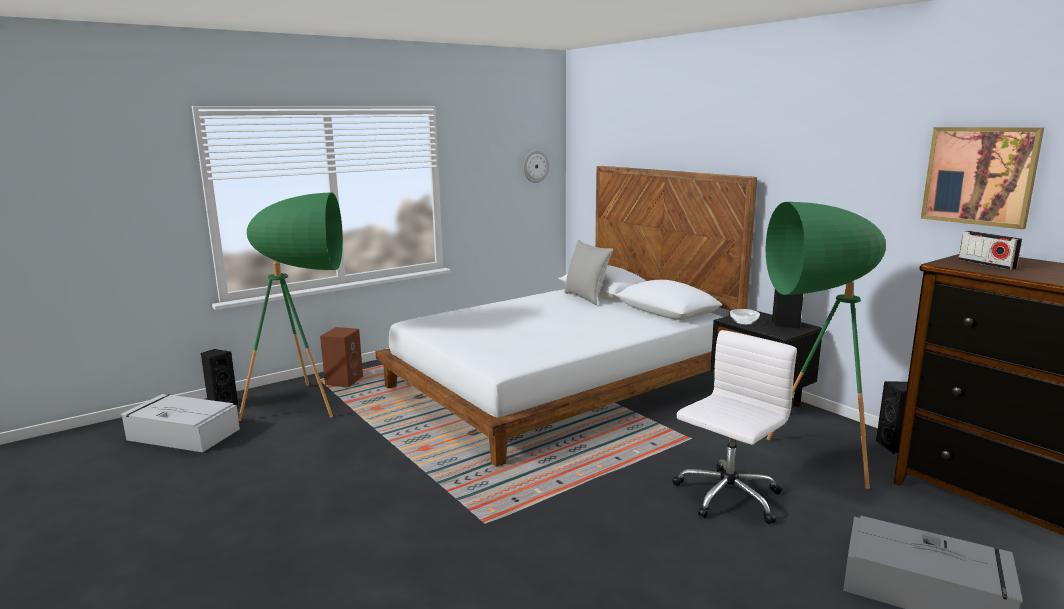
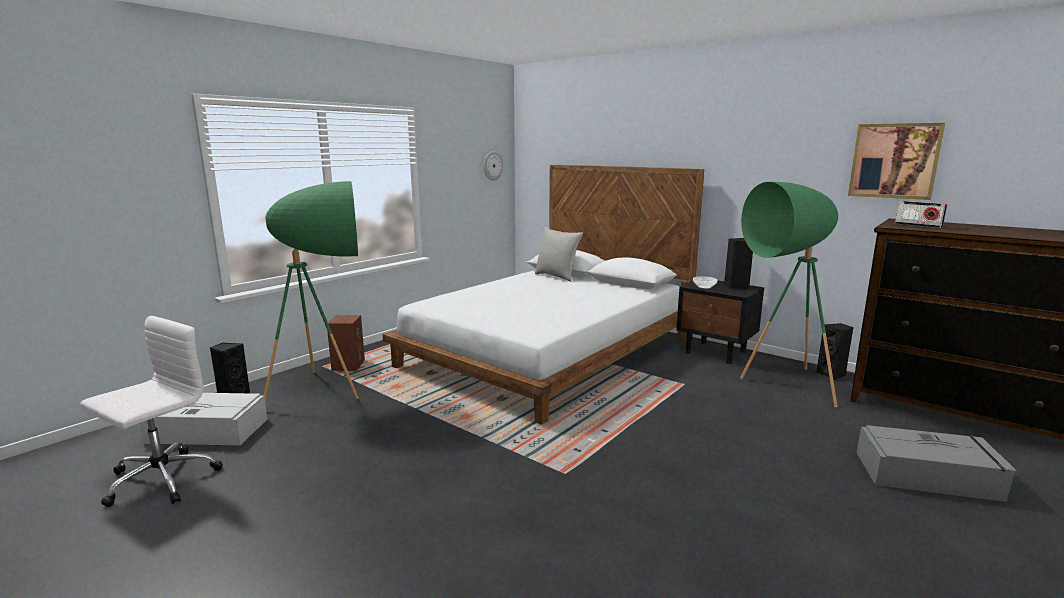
camera: 15 degrees left, 0 degrees up
(726, 497) = (743, 426): white office chair -> white office chair (160, 480)

